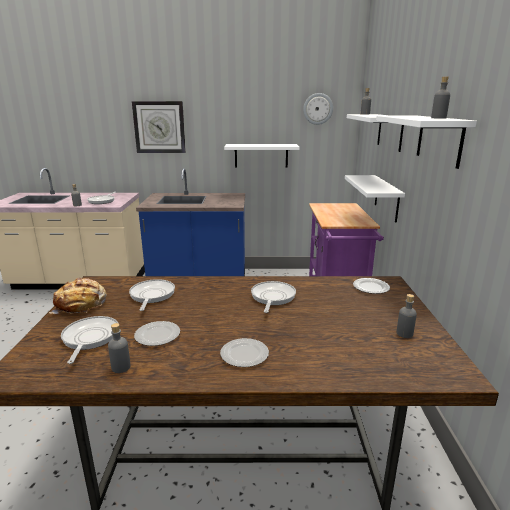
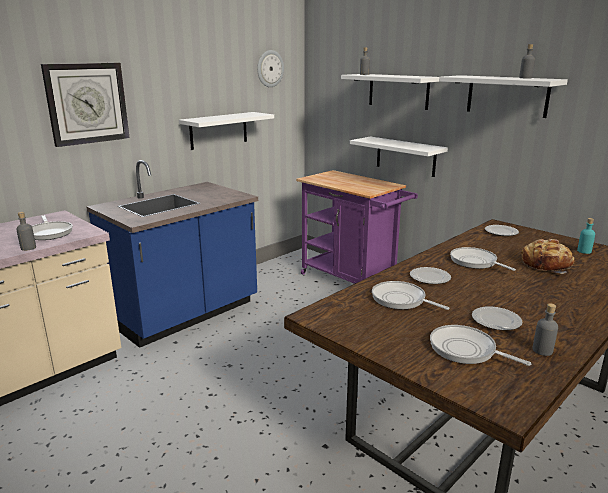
camera: 45 degrees left, 0 degrees up
(81, 305) = (374, 336): bread -> bread (546, 265)
(244, 355) = (567, 302): plate -> plate (430, 278)
(404, 334) = (584, 251): grey bottle -> turquoise bottle

